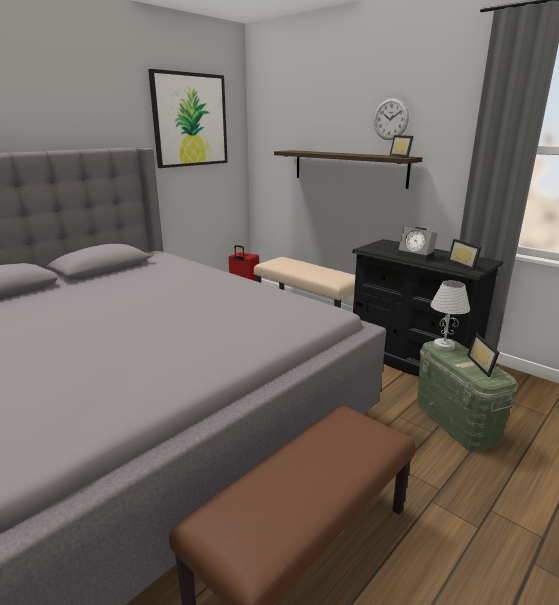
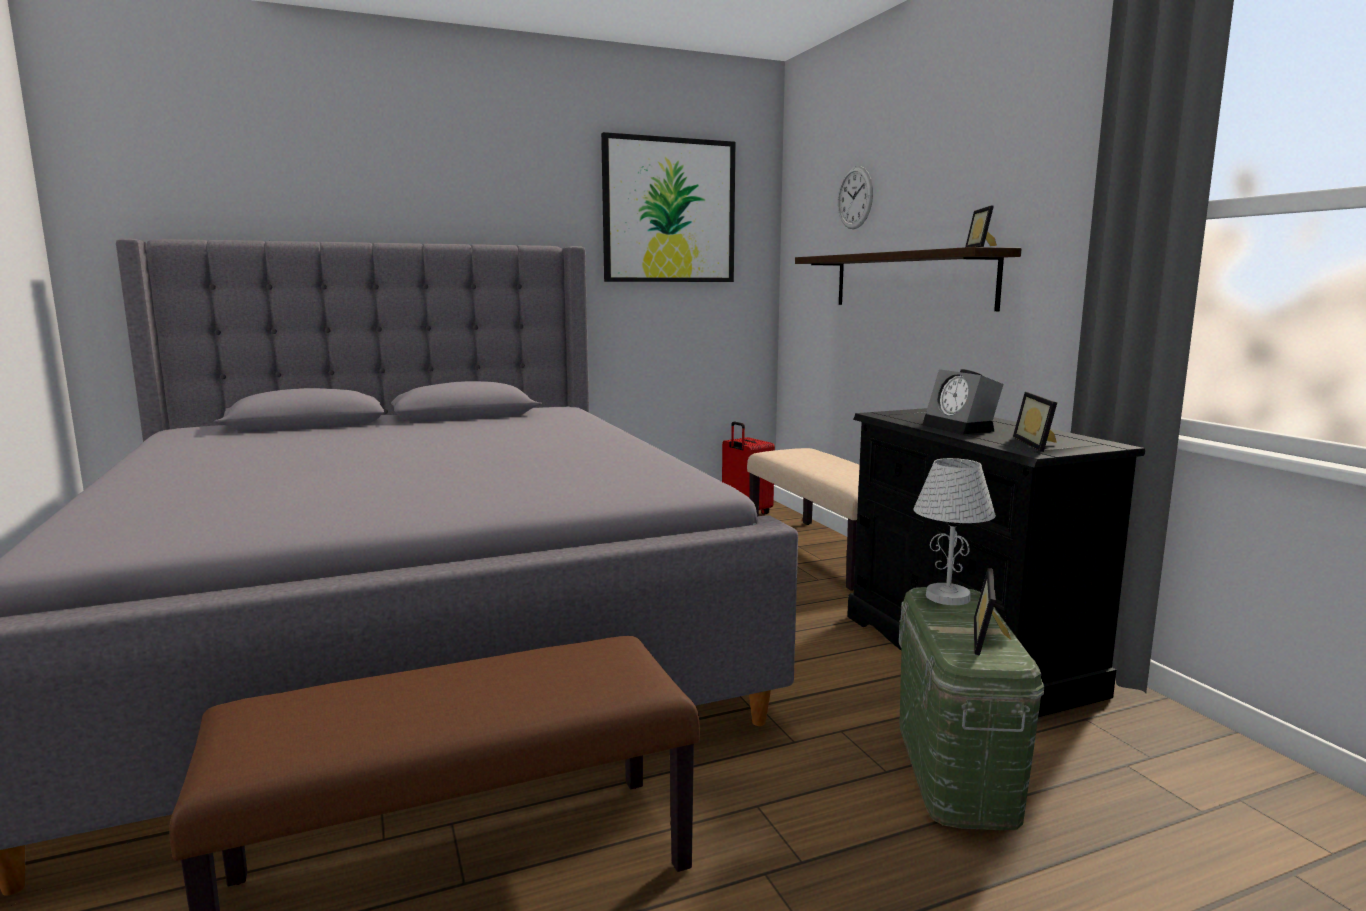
camera: 25 degrees right, 10 degrees down
(390, 119) = (972, 183): wall clock -> wall clock (855, 198)

